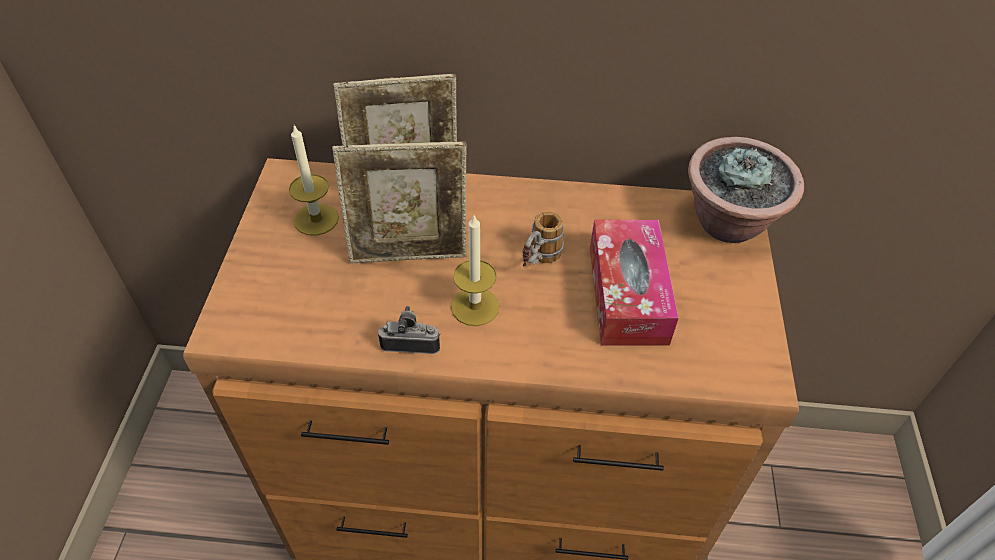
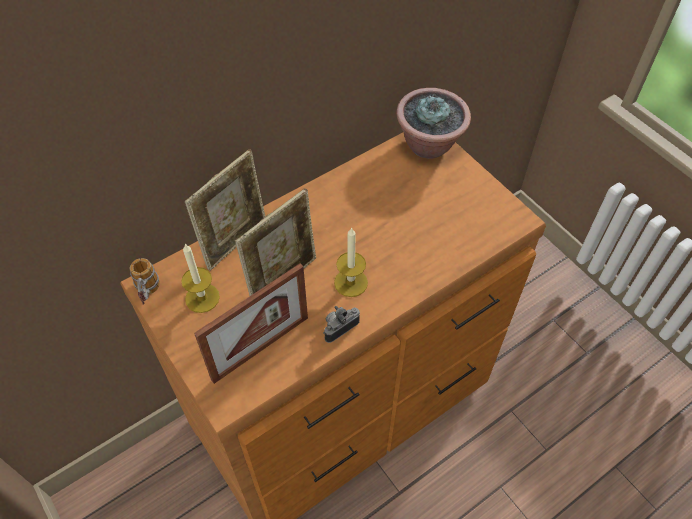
camera: 40 degrees left, 5 degrees up
(312, 304) = (260, 348): none -> picture frame
(538, 261) = (357, 233): mug -> mug (148, 294)
(627, 294) = (419, 220): tissue box -> none

